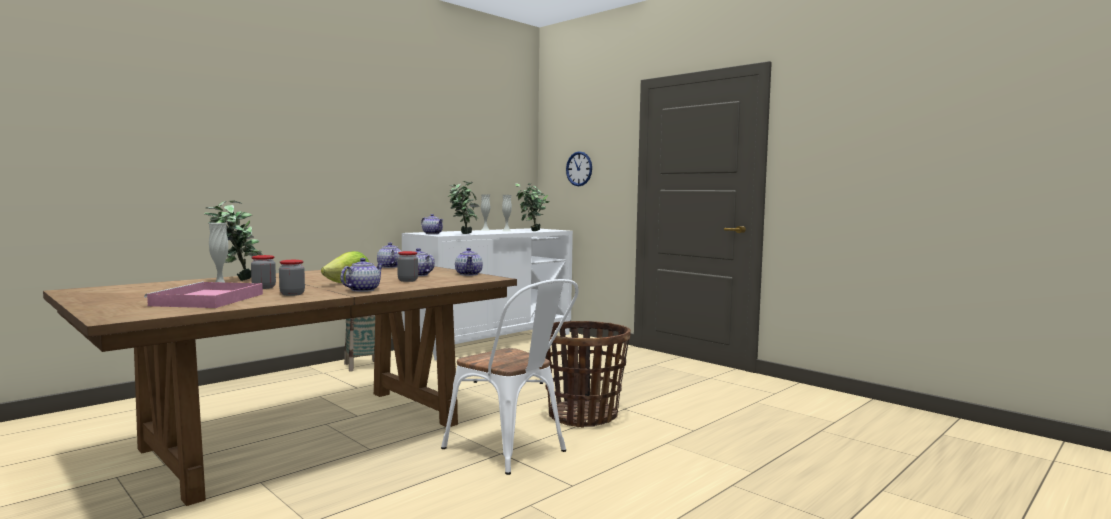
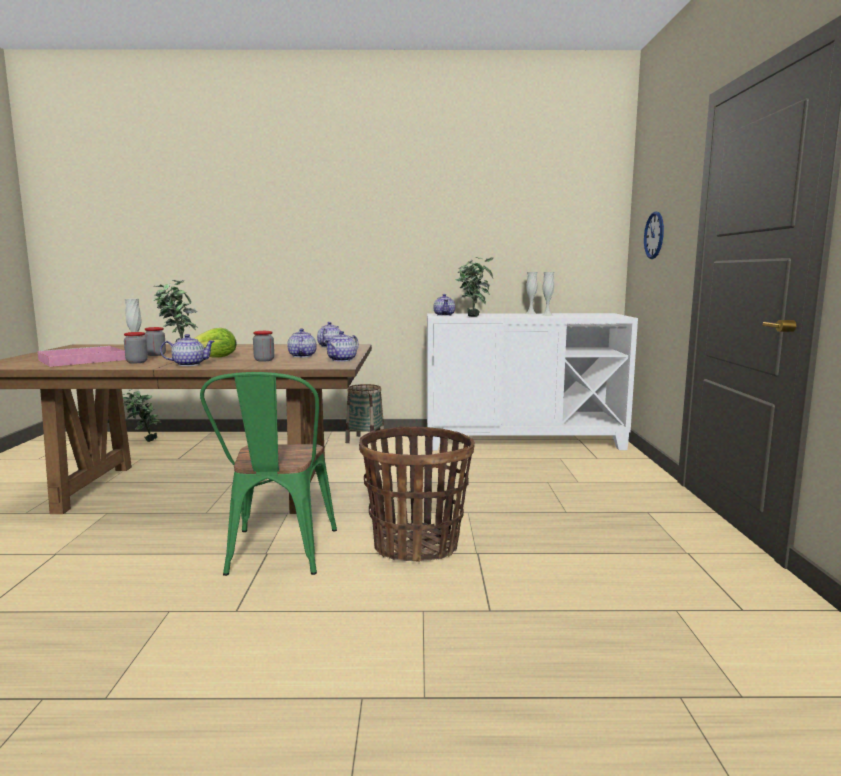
camera: 45 degrees right, 5 degrees up
(513, 451) = (278, 555): white chair -> green chair
(531, 231) = (576, 316): potted plant -> potted plant (143, 441)

